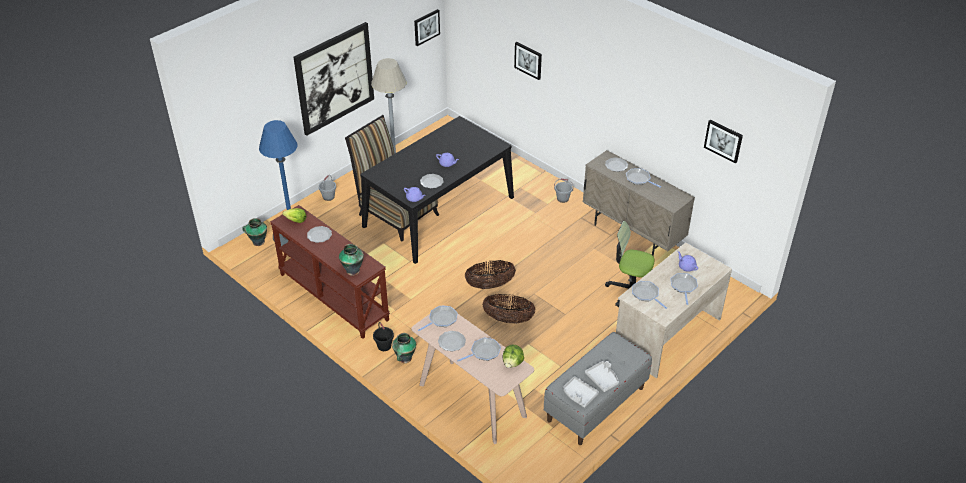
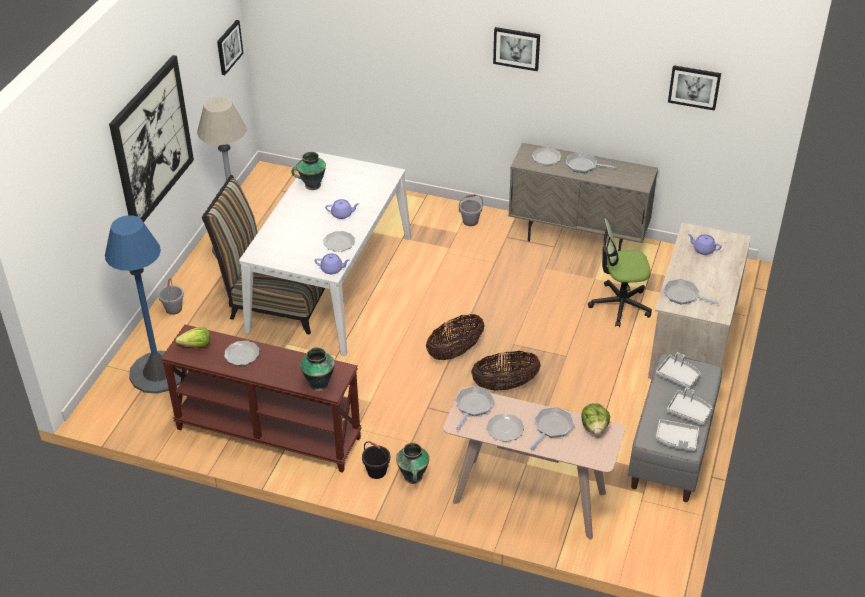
camera: 25 degrees left, 0 degrees up
(258, 242) = (116, 397): vase -> vase (312, 185)
(439, 211) = (331, 282): black dining table -> white dining table
(528, 60) = (388, 55): picture -> picture (516, 48)
(613, 351) = (678, 375): none -> grey tray
(683, 287) = (716, 273): frying pan -> none

